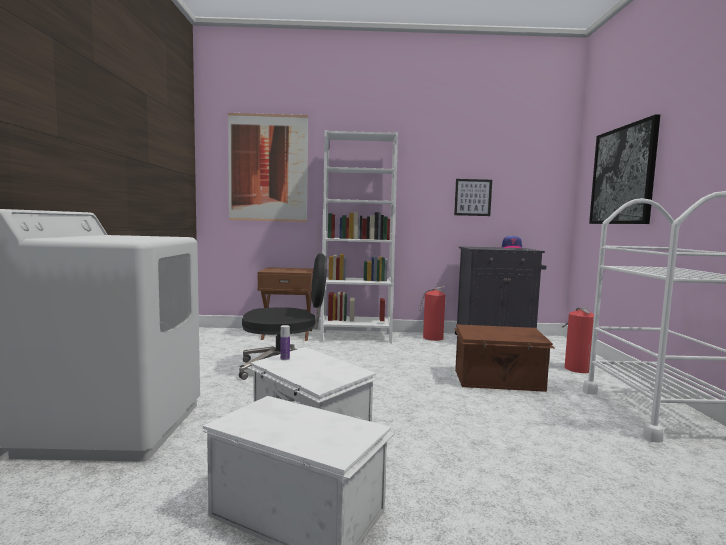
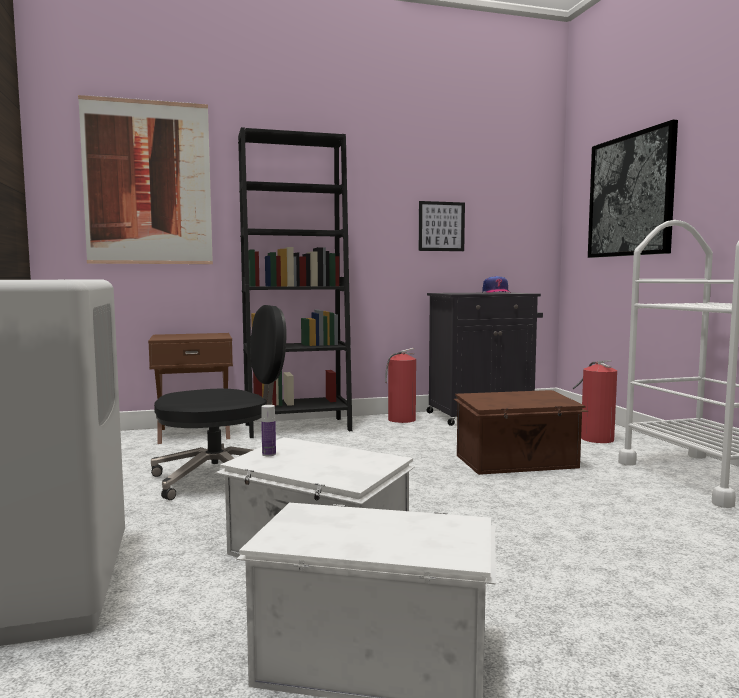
camera: 15 degrees left, 0 degrees up
(356, 337) = (297, 427): white bookcase -> black bookcase

